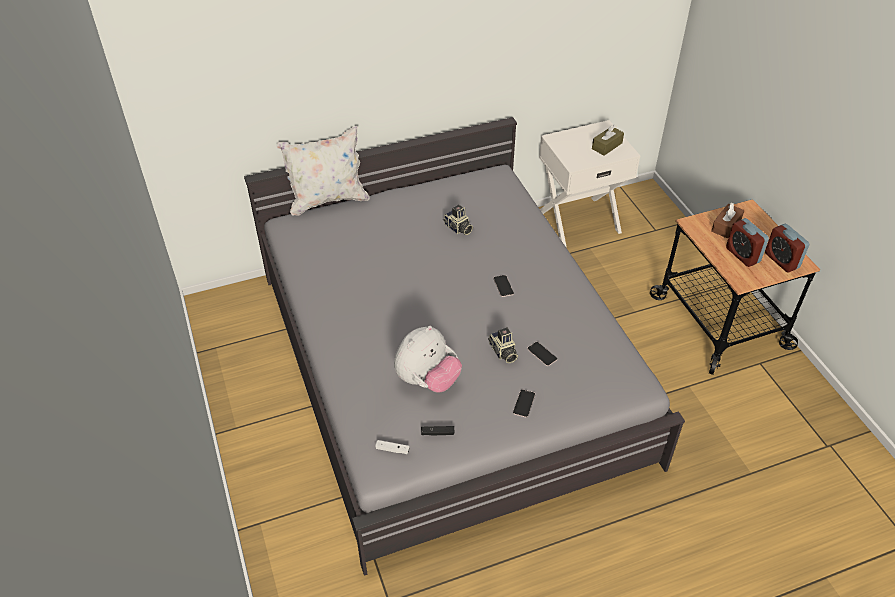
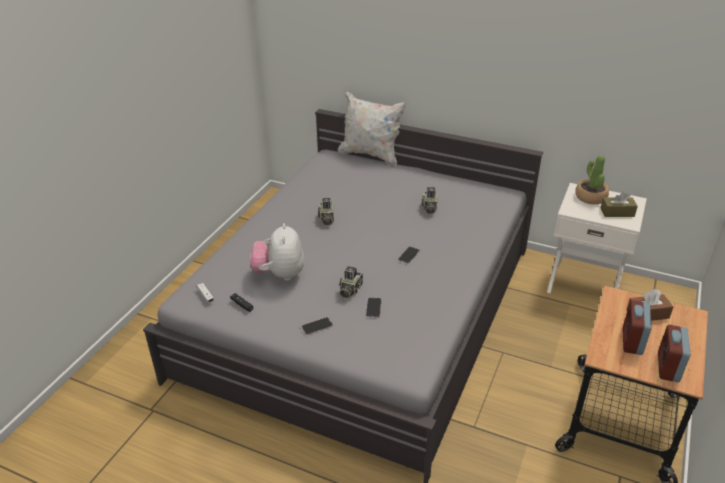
camera: 45 degrees right, 10 degrees down
(387, 297) = (326, 220): none -> camera
(427, 380) = (279, 274): plush toy -> plush toy turned 90 degrees clockwise
(572, 142) = (590, 197): none -> potted plant

